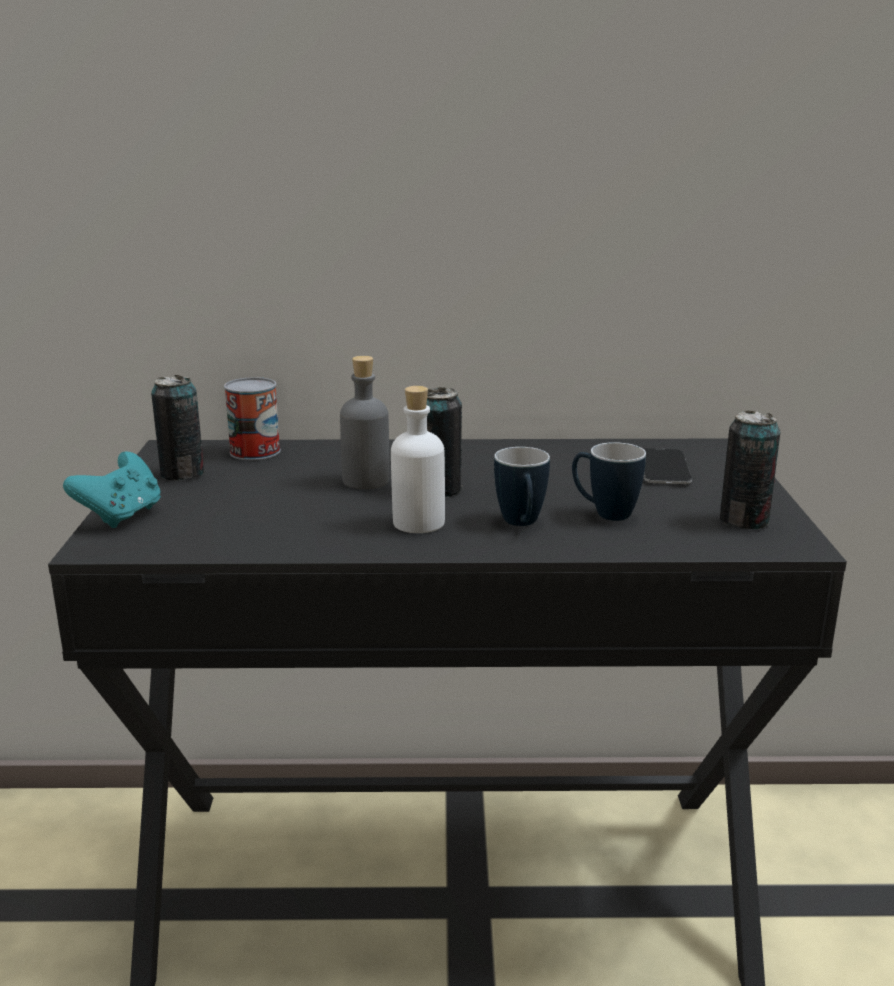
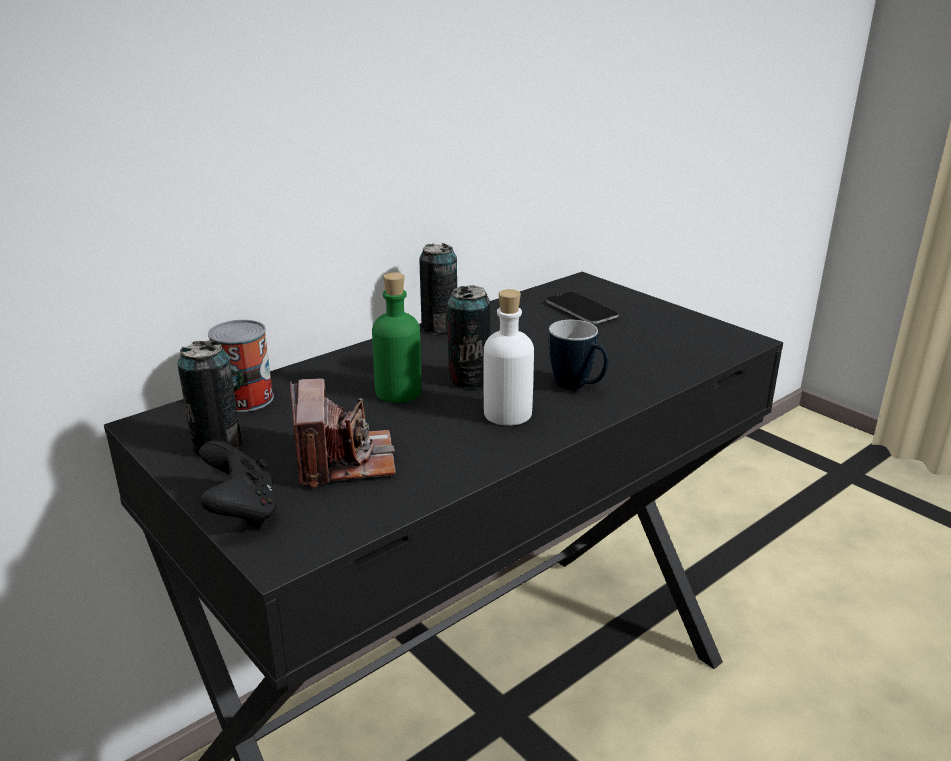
camera: 40 degrees left, 5 degrees up
(121, 516) = (242, 513): turquoise game controller -> black game controller
(239, 509) = (343, 460): none -> camera
(366, 481) = (398, 392): grey bottle -> green bottle
(604, 513) = (609, 358): mug -> none
(744, 521) = (692, 333): can -> can (439, 327)

